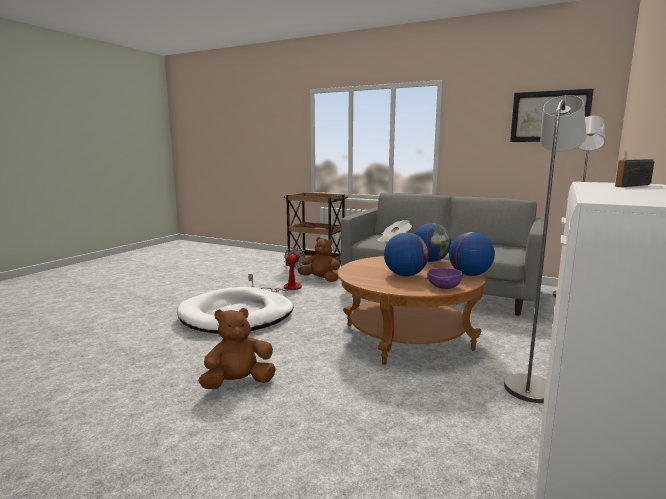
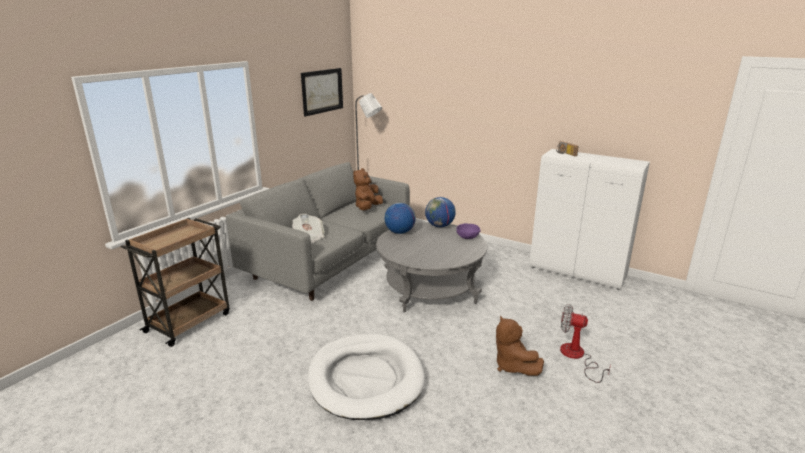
camera: 85 degrees left, 10 degrees up
(285, 288) = (279, 346): fan -> fan (577, 357)
(320, 279) = (259, 321): brown plush toy -> brown plush toy (367, 208)
(405, 275) = (440, 245): globe -> none
(407, 336) = (430, 289): brown coffee table -> grey coffee table
(532, 385) = (495, 263): grey floor lamp -> none

